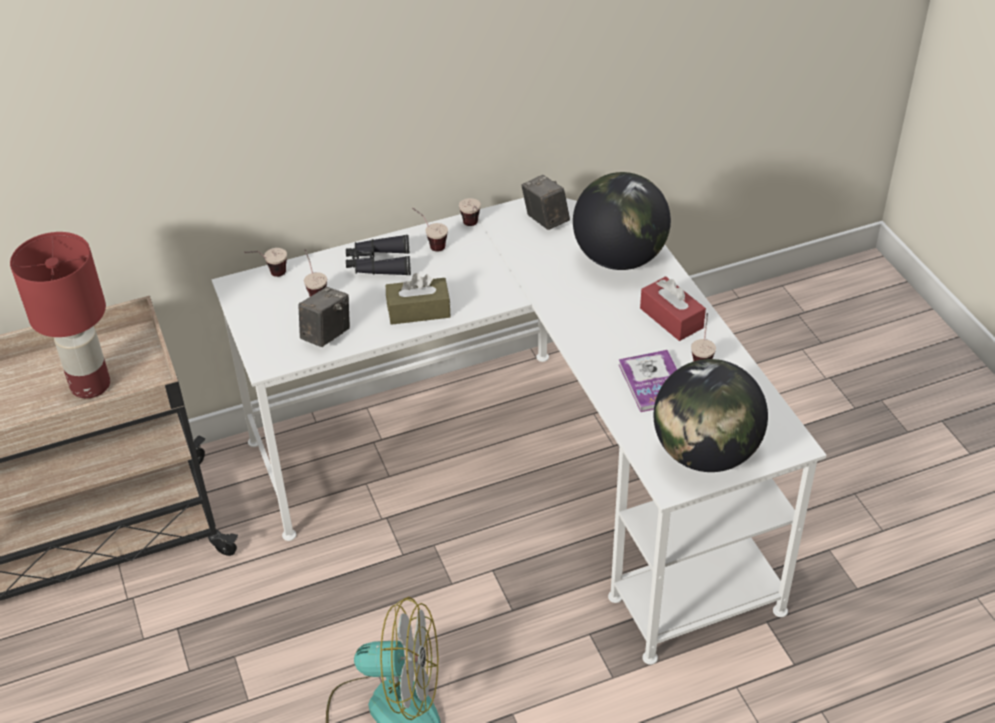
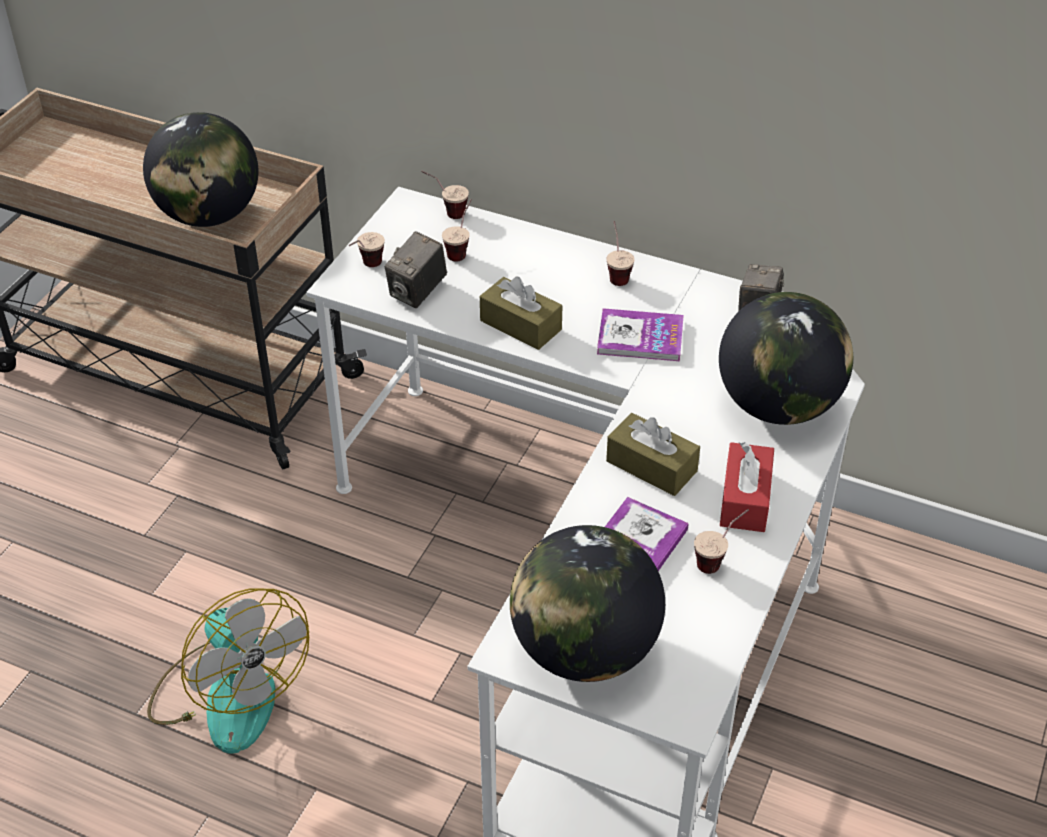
camera: 45 degrees right, 0 degrees up
(91, 385) = (209, 215): red table lamp -> globe
(326, 334) = (417, 292): camera -> camera turned 135 degrees clockwise
(378, 264) = (546, 261): black binoculars -> none
(473, 227) = (677, 283): cup -> cup (366, 268)
(496, 271) = (640, 337): none -> book
(602, 336) = (651, 466): none -> brown tissue box

